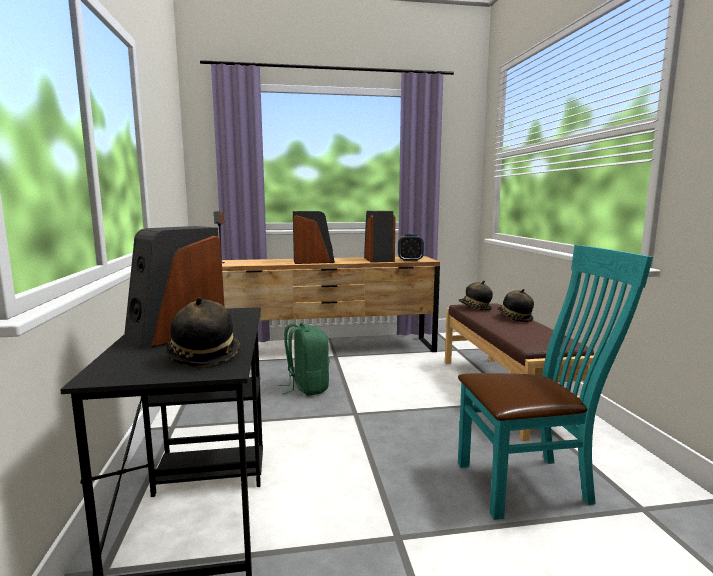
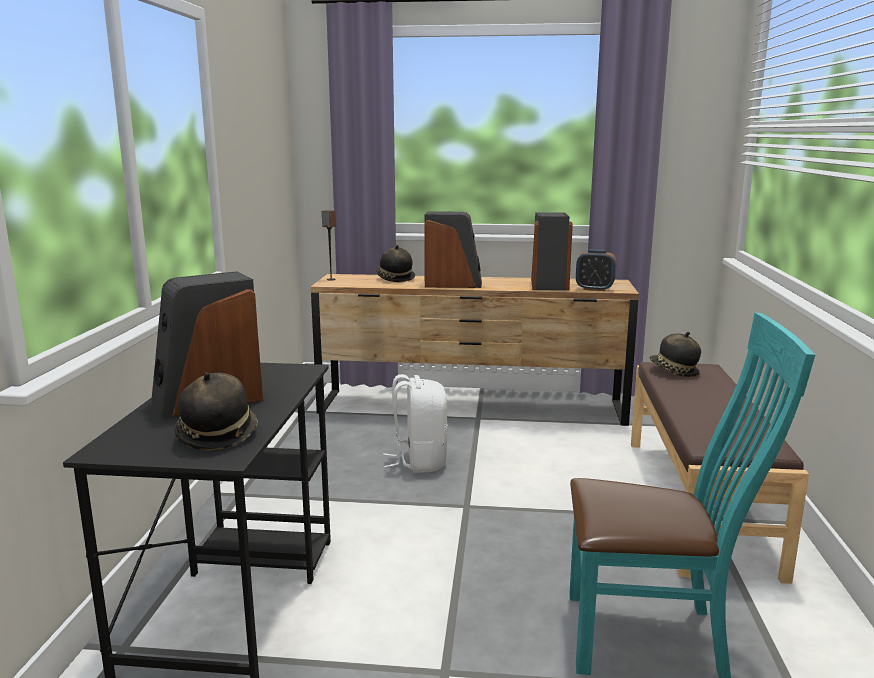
camera: 15 degrees right, 5 degrees up
(306, 388) = (419, 461): green backpack -> white backpack
(514, 318) = (720, 395): hat -> hat (395, 279)

